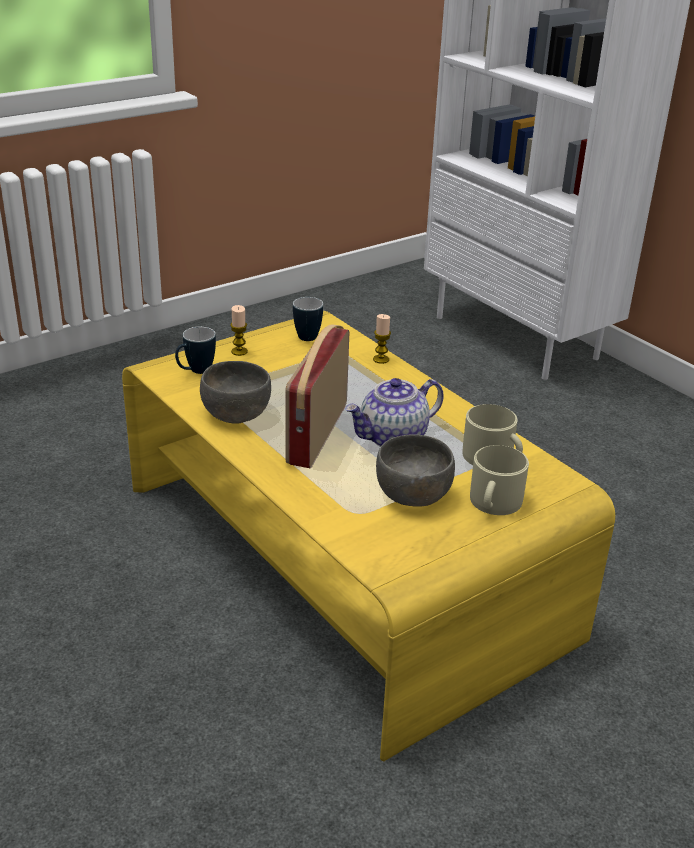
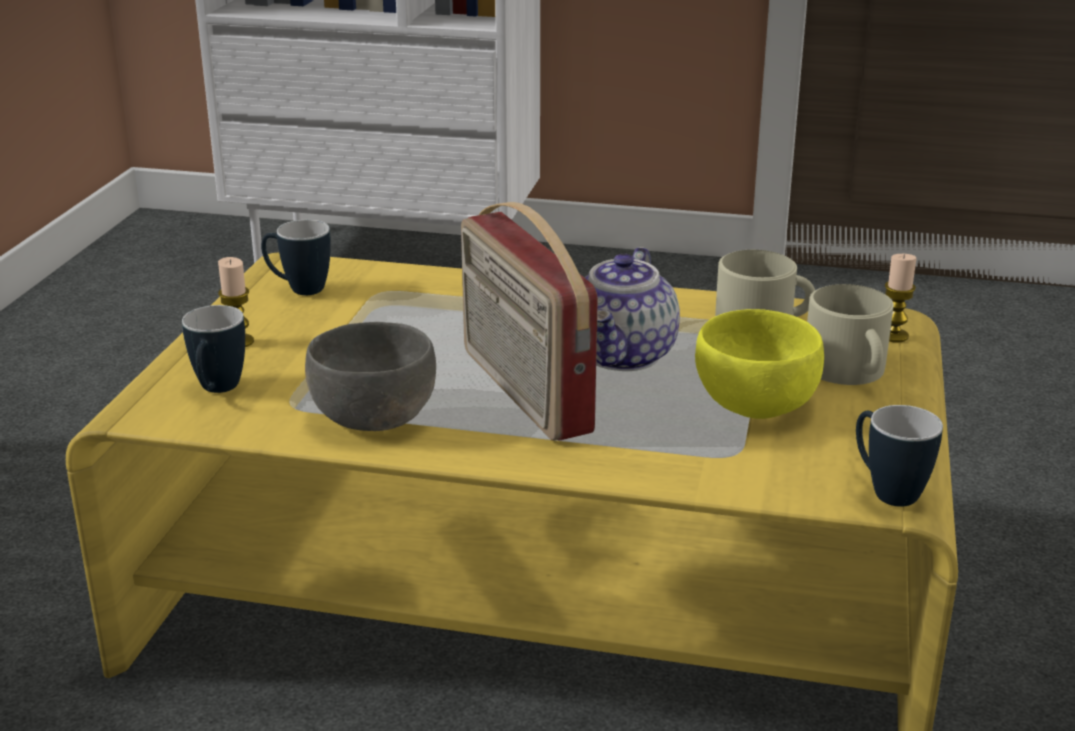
camera: 40 degrees left, 5 degrees down
(381, 359) = (450, 279): candle -> candle (893, 336)
(394, 569) = (886, 491): none -> mug
(413, 495) = (757, 404): grey bowl -> yellow bowl

